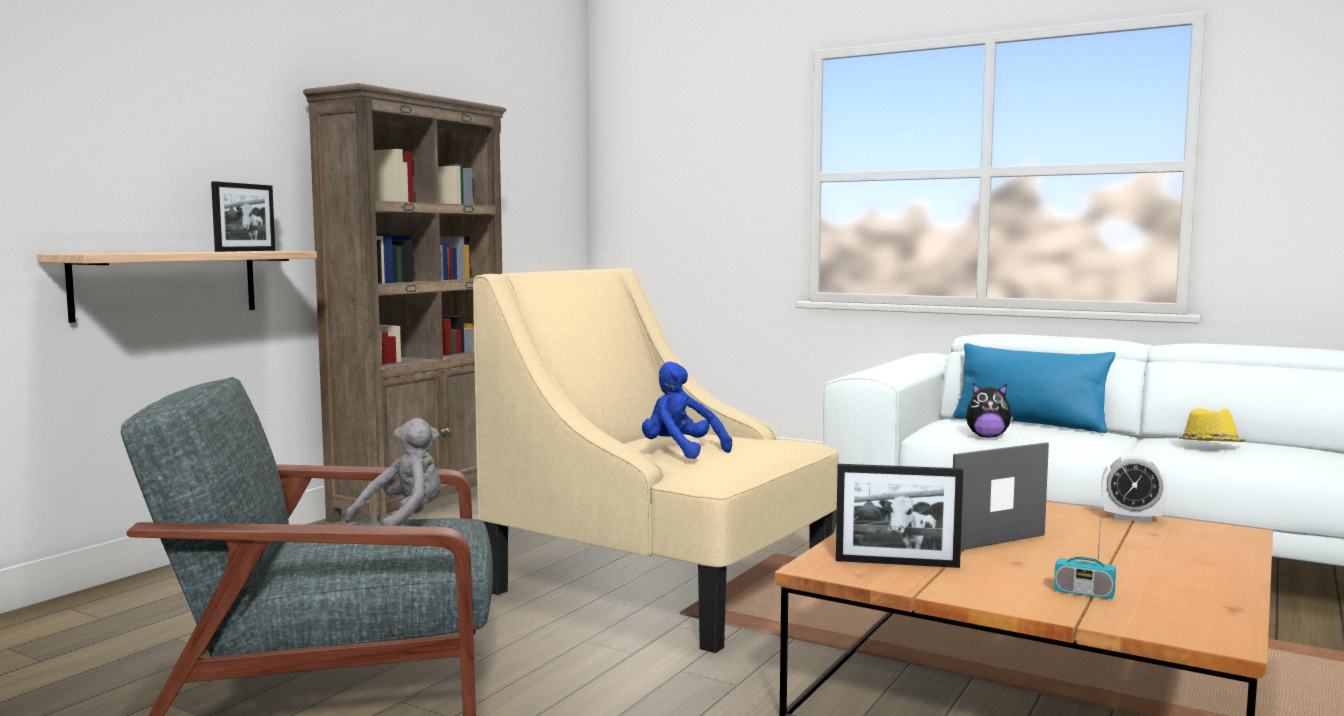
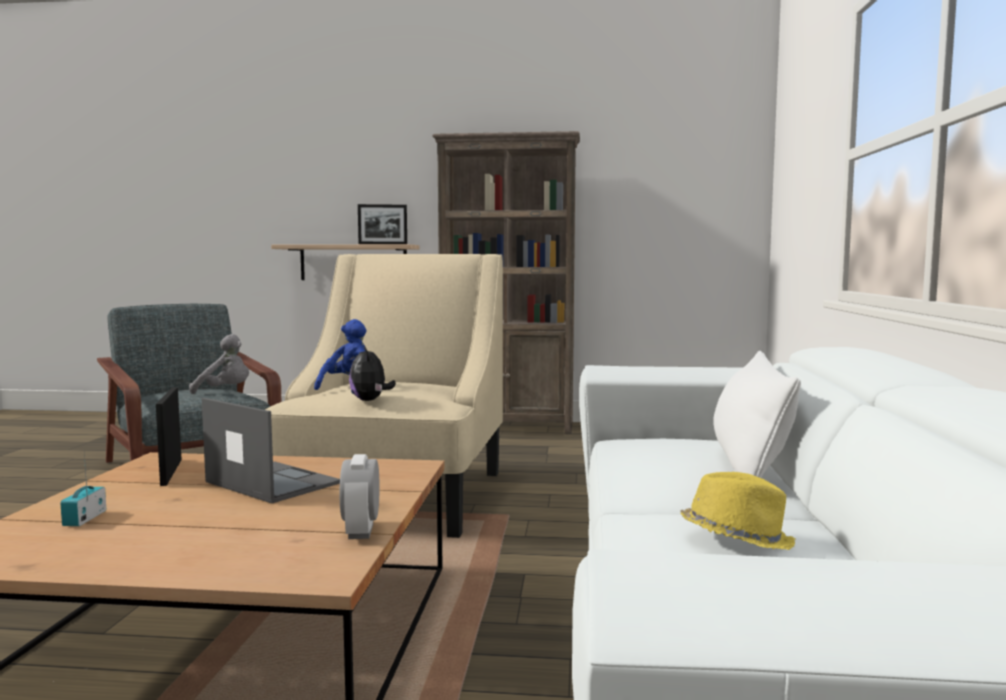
camera: 65 degrees right, 0 degrees up
(987, 437) = (633, 454): plush toy -> plush toy (370, 400)
(1029, 423) = (750, 463): blue pillow -> white pillow

